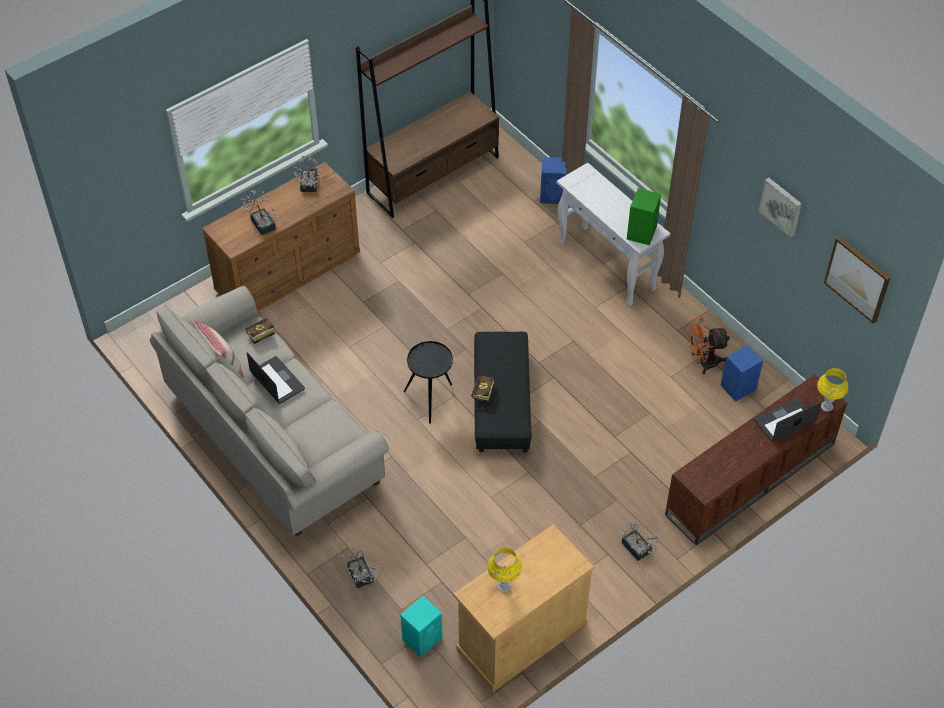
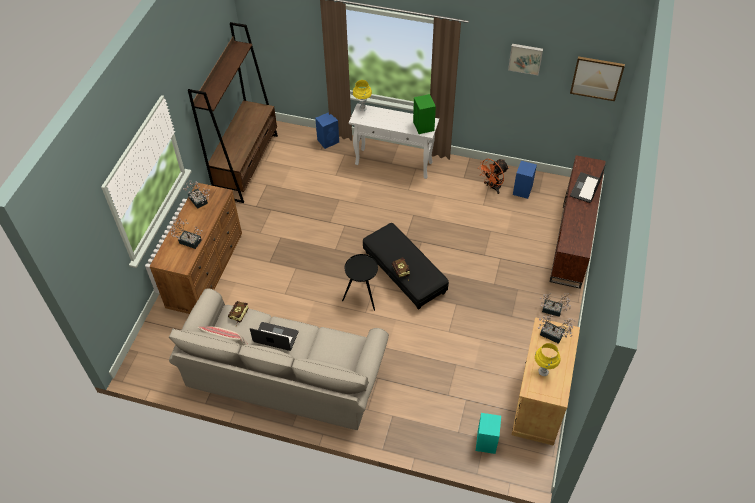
camera: 35 degrees left, 0 degrees up
(361, 577) = (417, 429): potted plant -> potted plant (554, 335)
(826, 406) = (598, 168): yellow table lamp -> yellow table lamp (362, 108)

